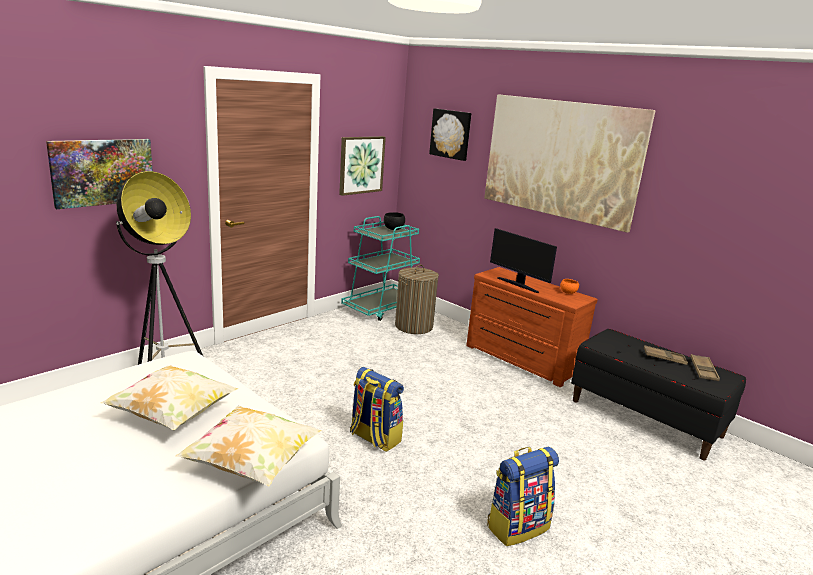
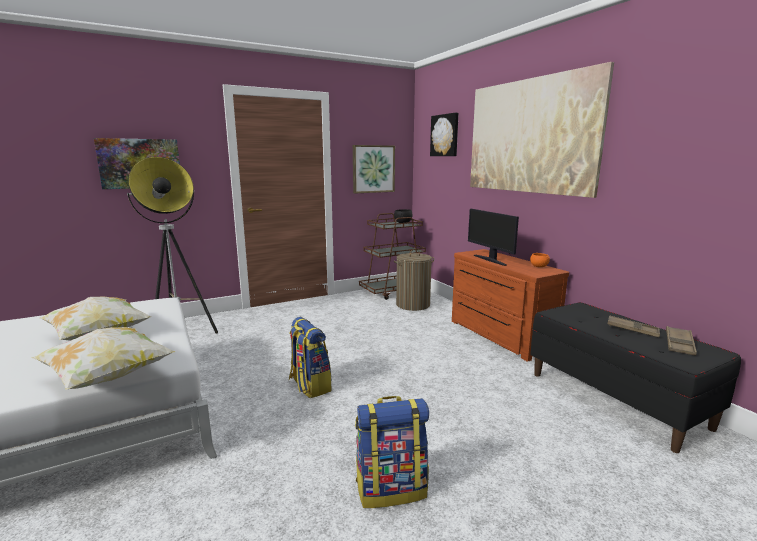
camera: 20 degrees right, 5 degrees down
(381, 308) = (394, 291): turquoise cart -> brown cart

